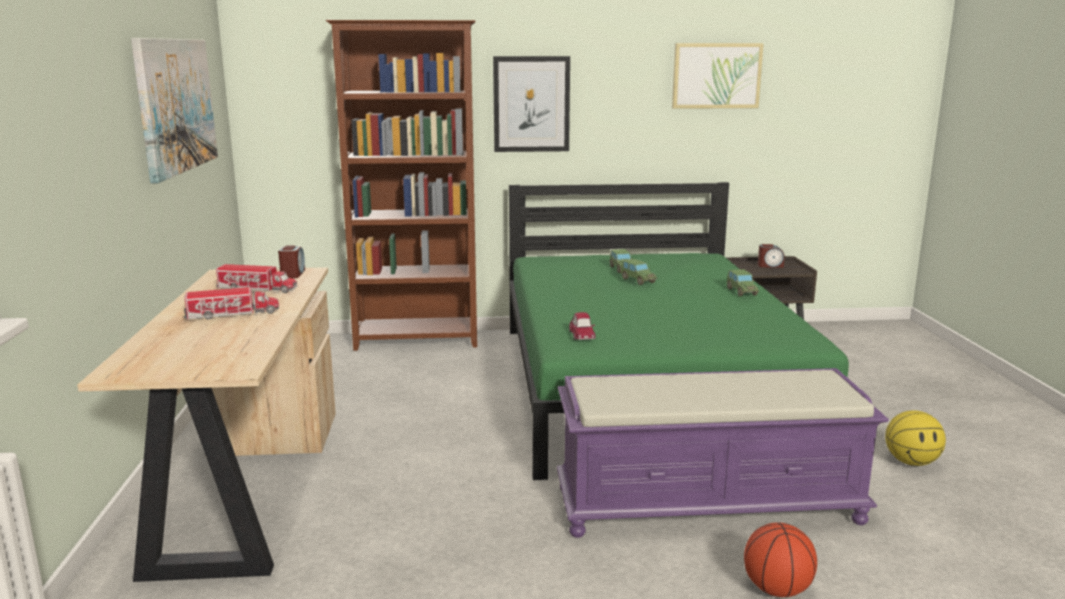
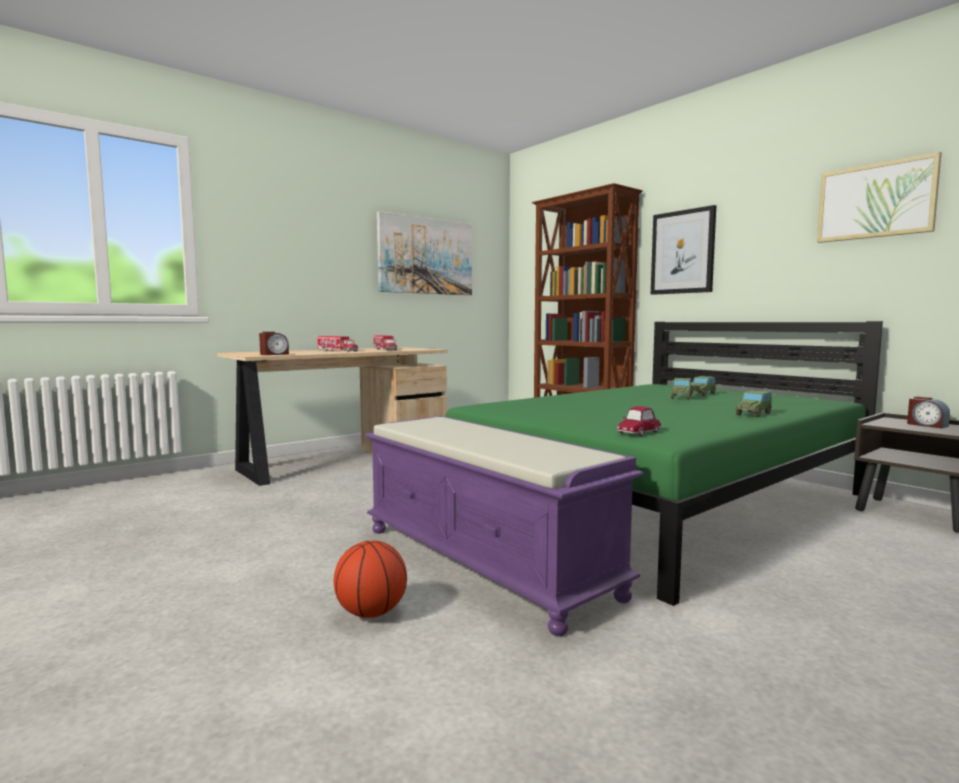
camera: 55 degrees right, 10 degrees down
(293, 274) = (422, 349): alarm clock -> alarm clock (274, 354)
(582, 335) = (515, 404): toy car -> toy car (638, 432)
(911, 462) = (773, 643): basketball -> none

